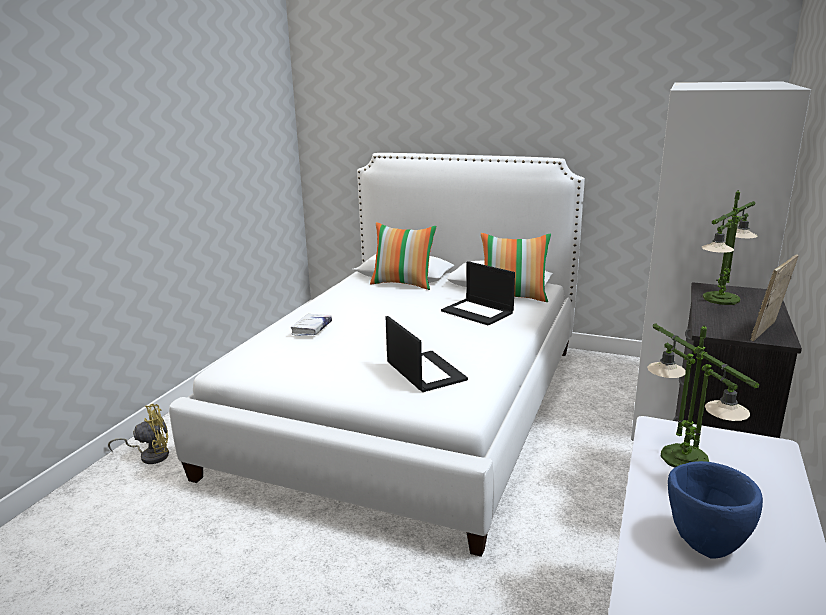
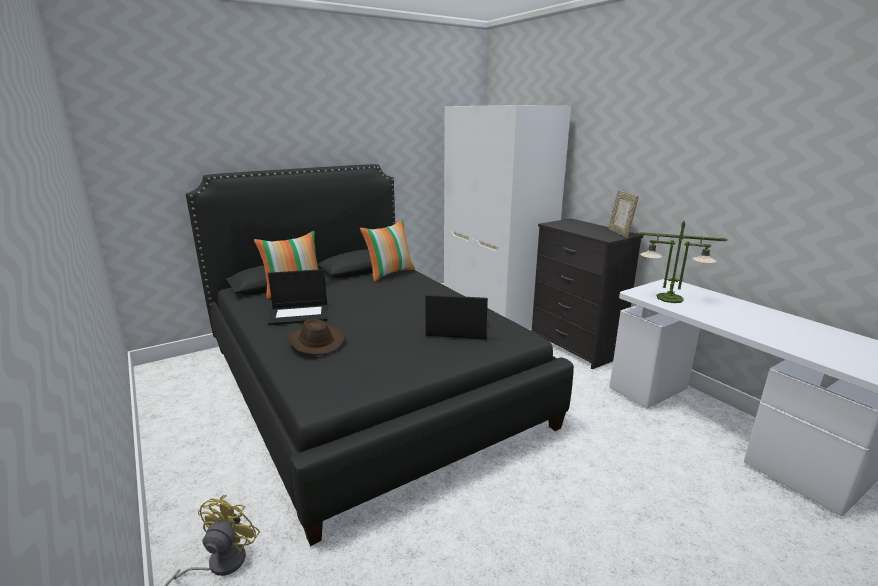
camera: 55 degrees left, 0 degrees up
(312, 329) = (315, 342): white book -> brown hat
(409, 405) = (365, 384): white bed -> black bed
(478, 312) = (393, 288): laptop -> laptop (300, 314)
(705, 541) = (743, 319): blue bowl -> none
(721, 298) = (568, 226): table lamp -> none

